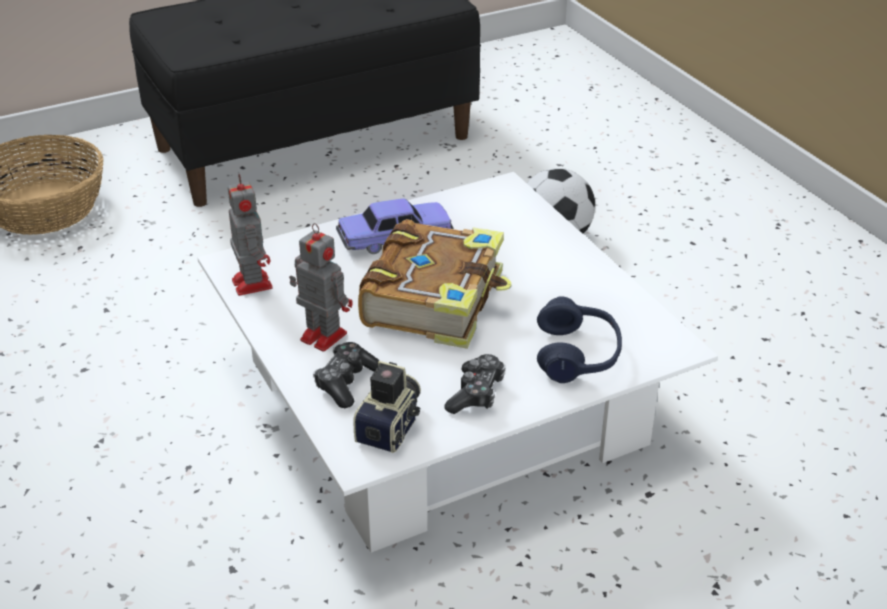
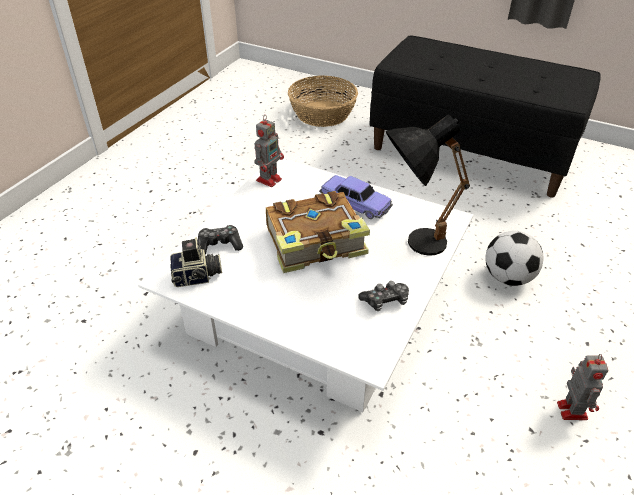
camera: 55 degrees right, 5 degrees up
(321, 335) = (249, 220): toy robot -> toy robot (571, 409)
(476, 393) = (249, 295): game controller -> game controller (385, 301)
(517, 233) = (412, 243): none -> black table lamp
(577, 355) = (321, 320): blue headphones -> none

